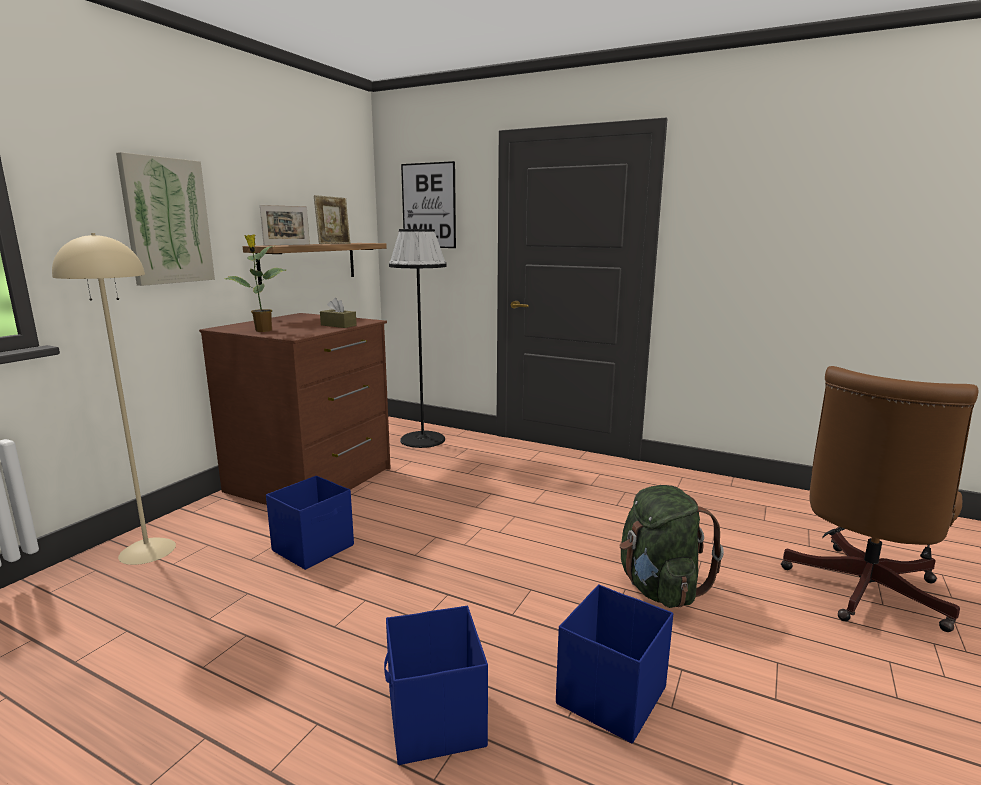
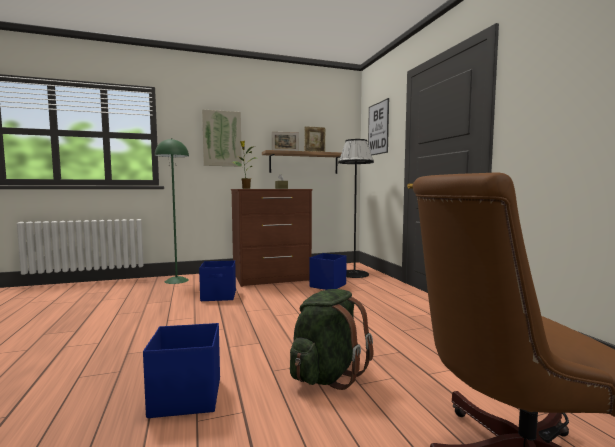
camera: 45 degrees right, 10 degrees down
(147, 551) = (176, 281): beige floor lamp -> green floor lamp
(435, 721) = (120, 362): blue storage box -> blue storage box (327, 285)

